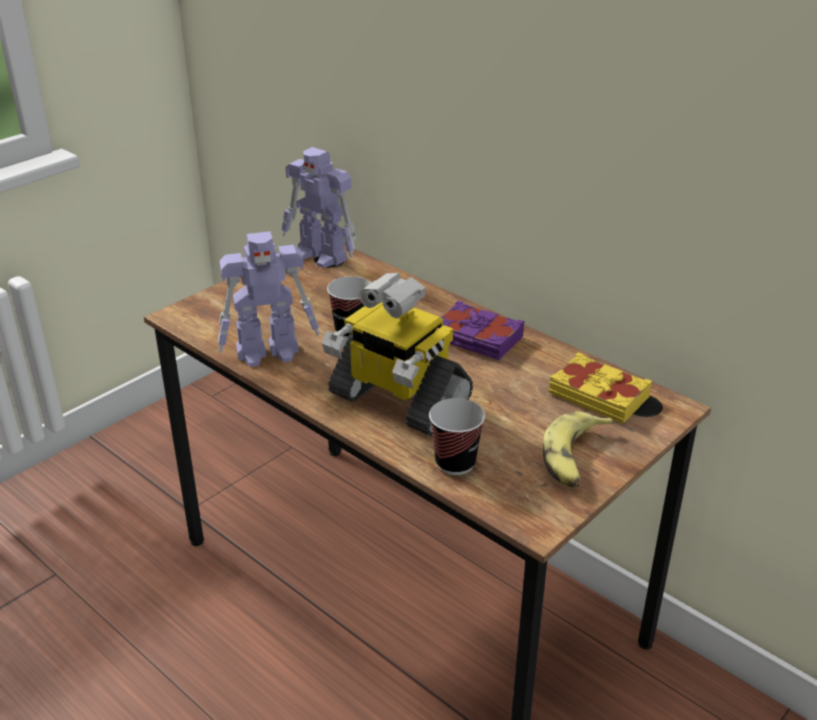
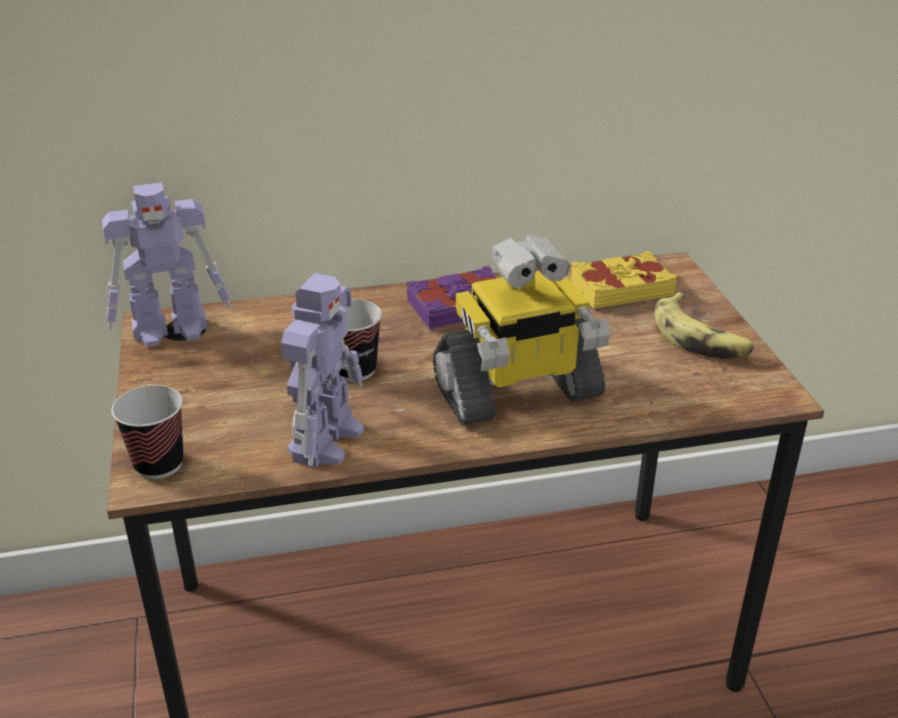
camera: 55 degrees left, 0 degrees up
(455, 463) = (652, 400): cup -> cup (159, 464)

